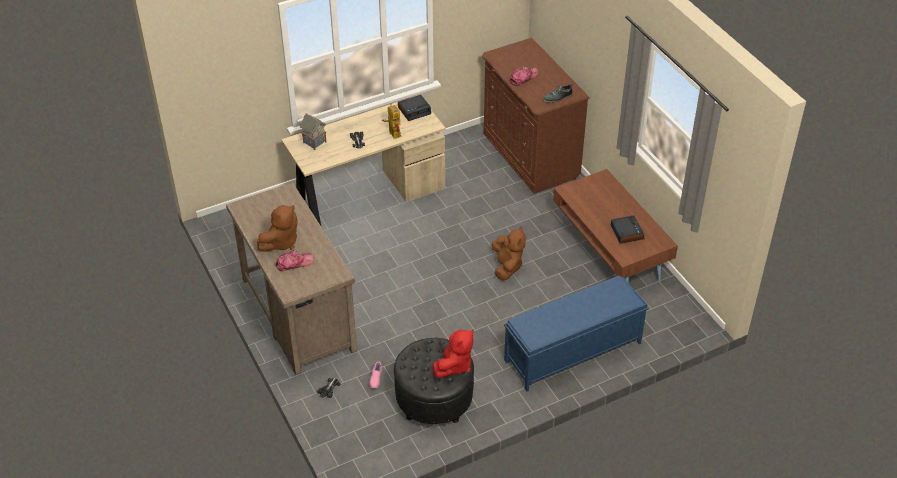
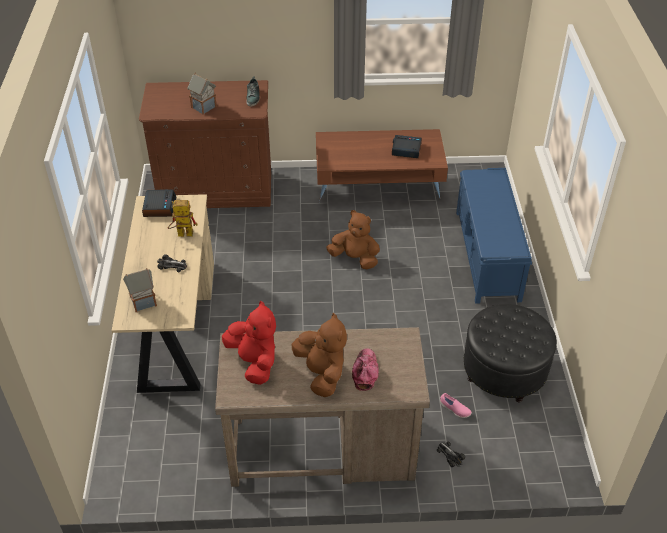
camera: 65 degrees left, 0 degrees up
(454, 365) = (518, 318): red plush toy -> red plush toy (254, 362)
(523, 78) = (204, 107): cap -> toy house

